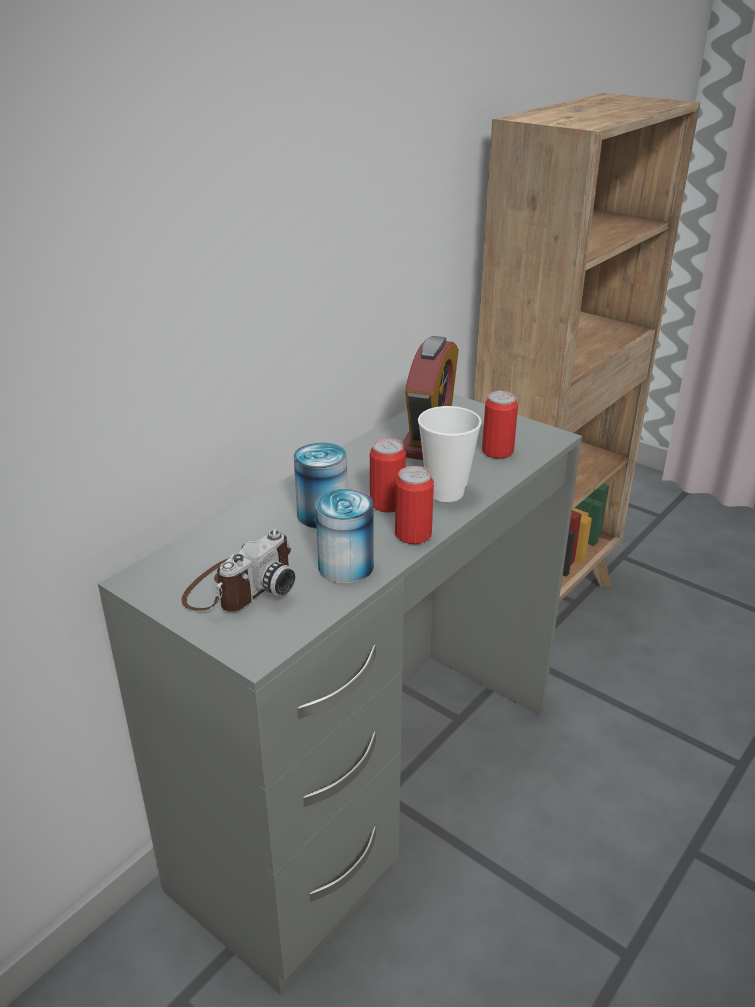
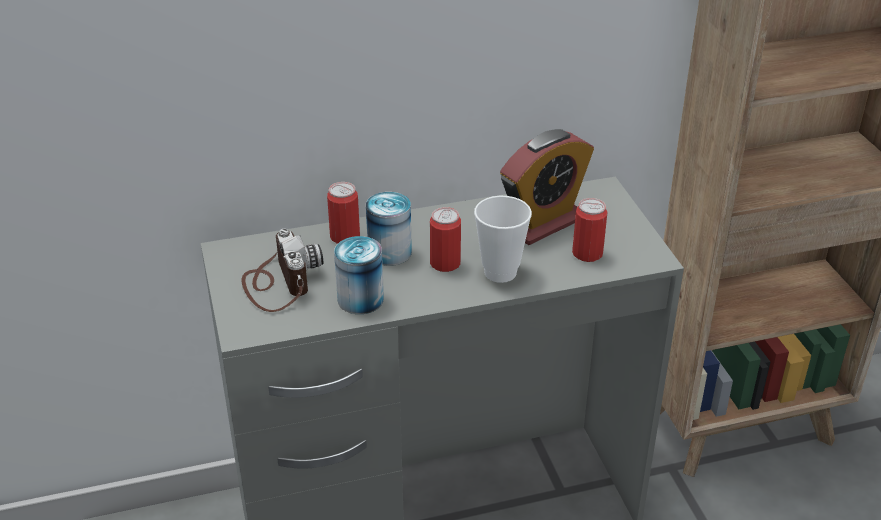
camera: 35 degrees right, 5 degrees up
(240, 586) = (279, 283): camera -> camera turned 90 degrees counterclockwise
(413, 535) = (434, 296): can -> can (345, 236)

